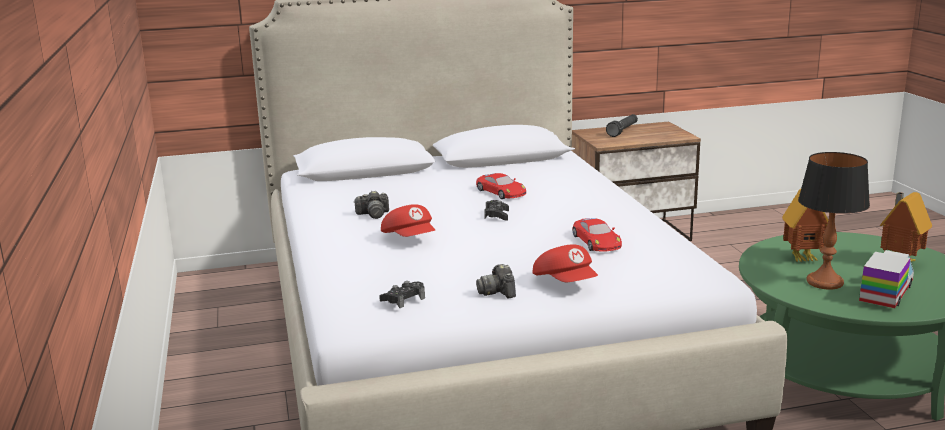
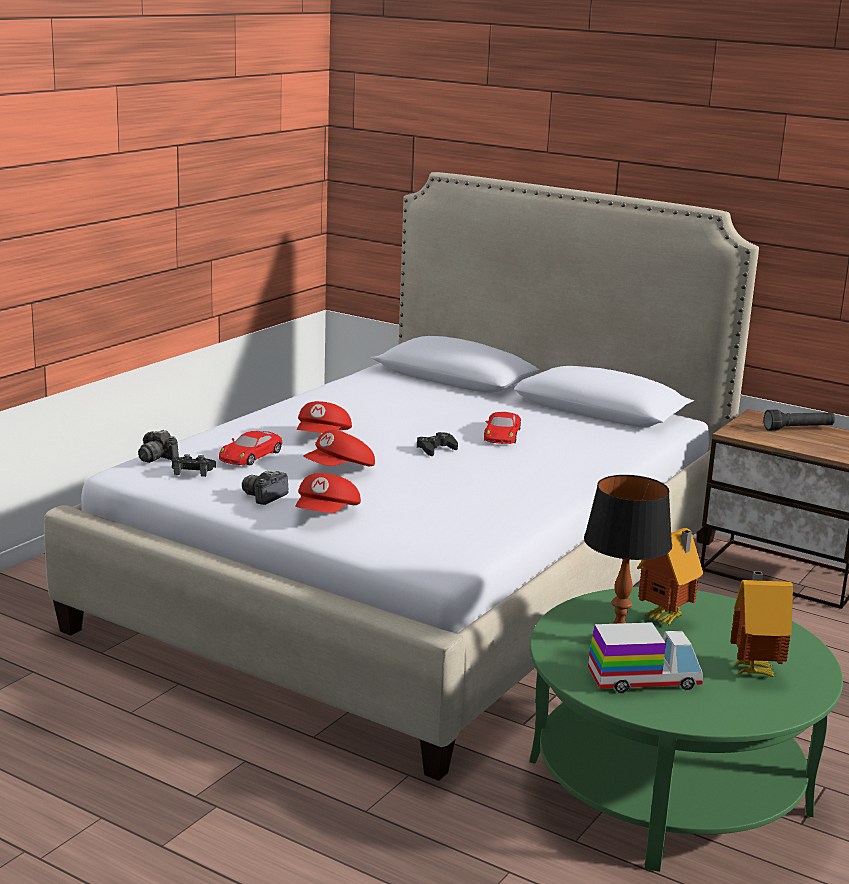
camera: 45 degrees right, 0 degrees up
(373, 214) = (353, 411): camera -> camera (156, 457)
(486, 252) = (340, 470): none -> red cap
(596, 241) = (446, 501): red toy car -> red toy car (250, 455)

